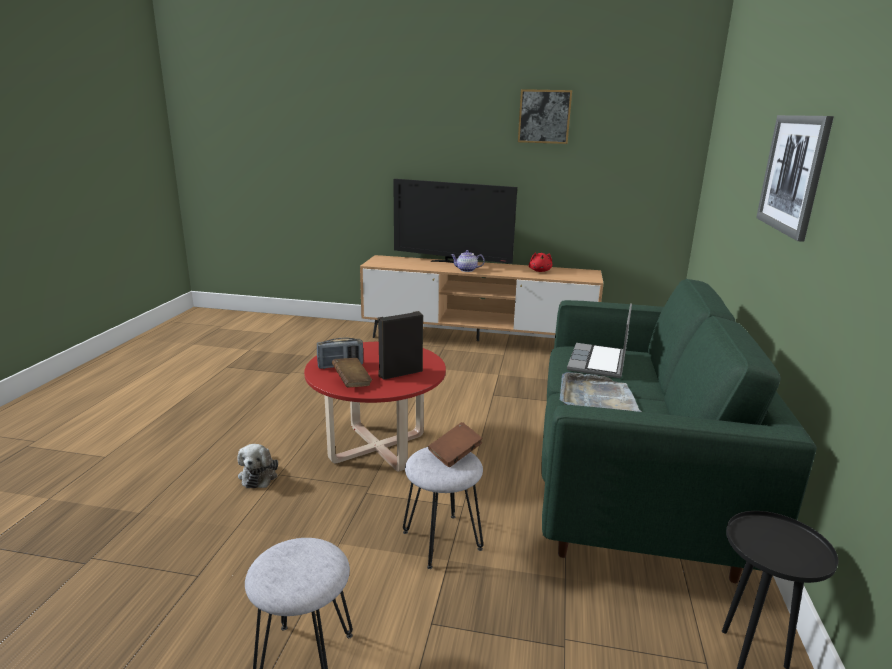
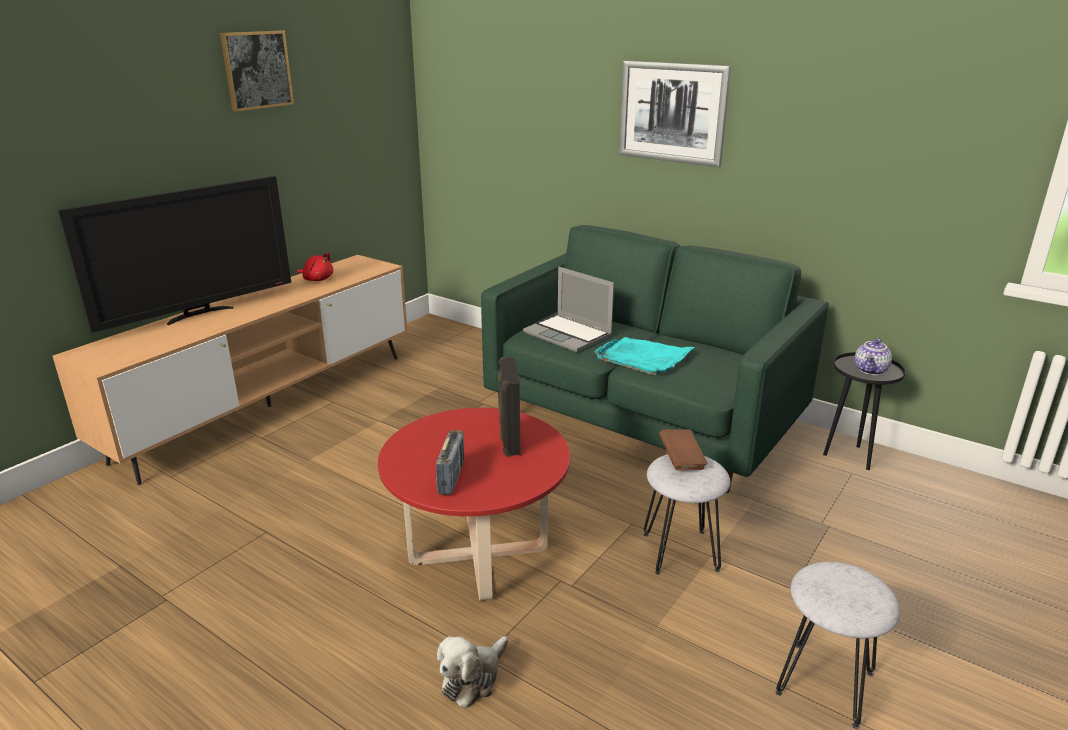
camera: 65 degrees left, 5 degrees up
(259, 475) = (473, 678): plush toy -> plush toy turned 105 degrees clockwise
(352, 382) = (509, 477): brown book -> none
(466, 270) = (249, 314): teapot -> teapot (871, 370)
(597, 398) = (643, 358): grey tray -> turquoise tray

